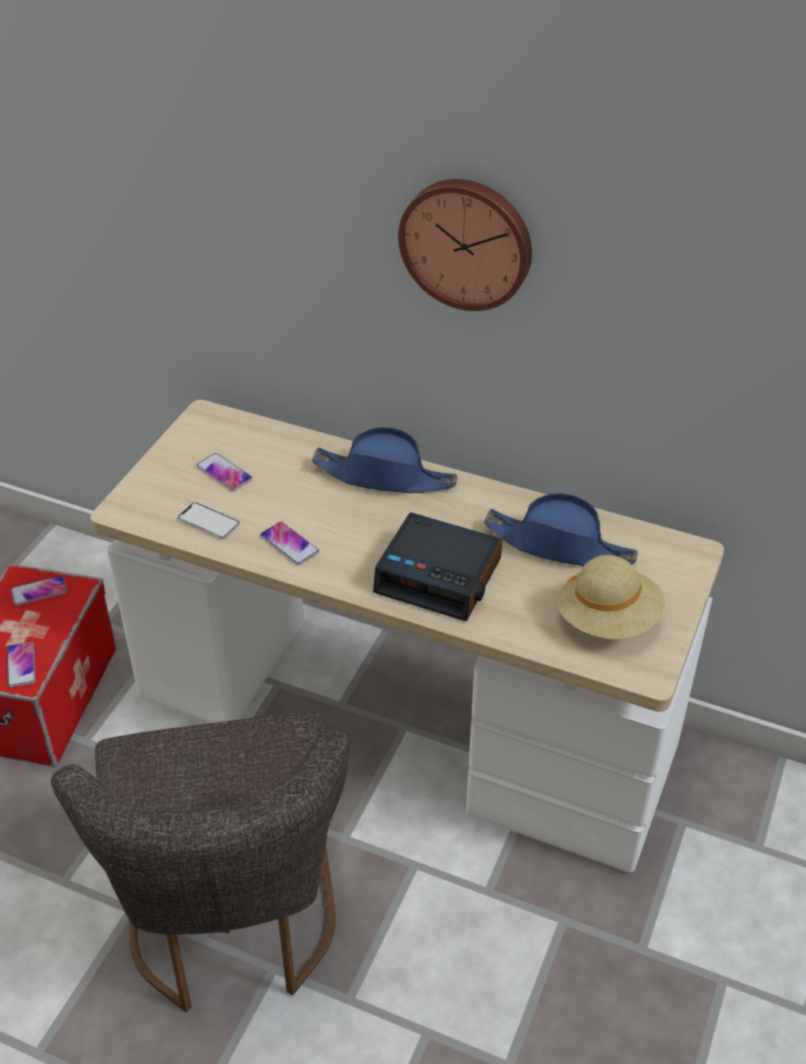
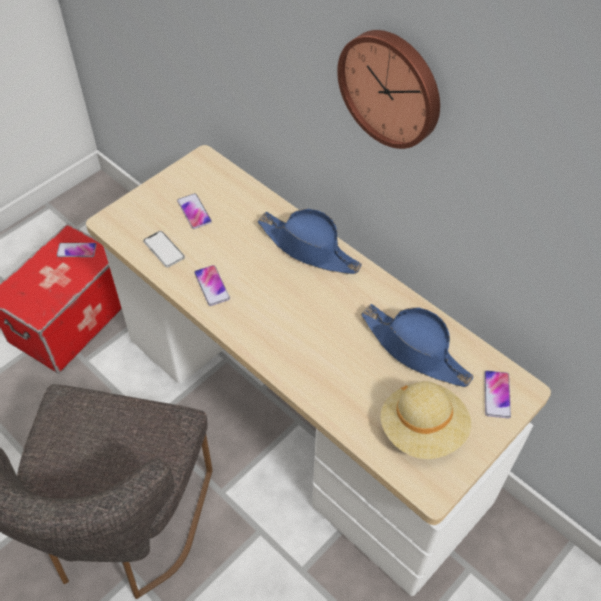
camera: 20 degrees right, 10 degrees up
(21, 665) = (41, 303): phone -> phone (497, 394)
(439, 576) = (309, 348): alarm clock -> none

